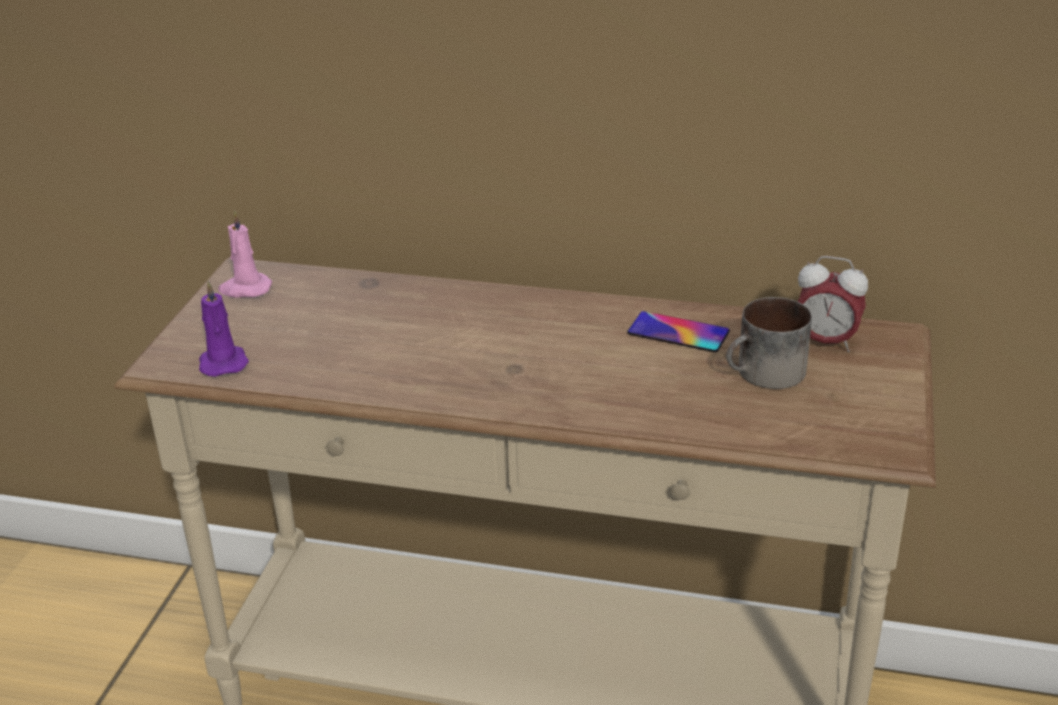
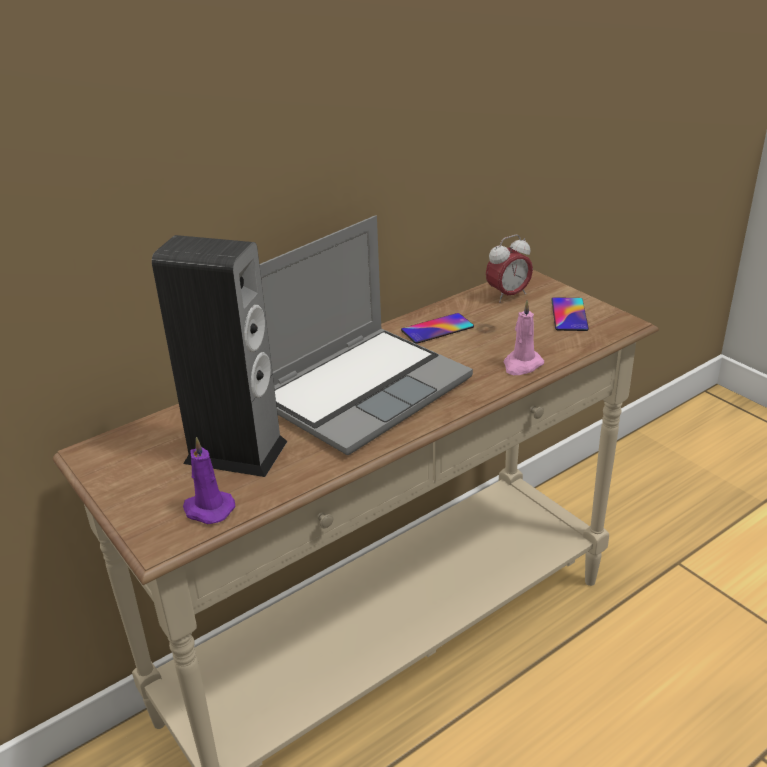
camera: 50 degrees left, 0 degrees up
(245, 289) = (120, 460): pink candle -> pink candle (522, 365)
(316, 333) = (236, 452): none -> speaker
(499, 346) = (363, 389): none -> laptop
(765, 374) = (514, 324): mug -> none
(847, 402) = (569, 315): none -> phone

